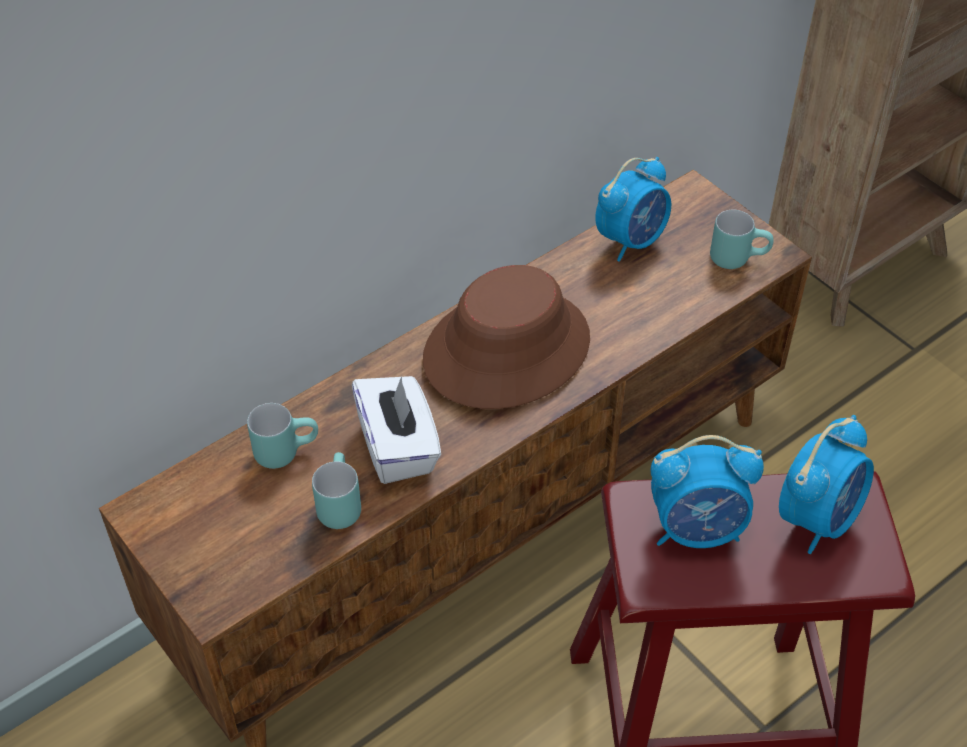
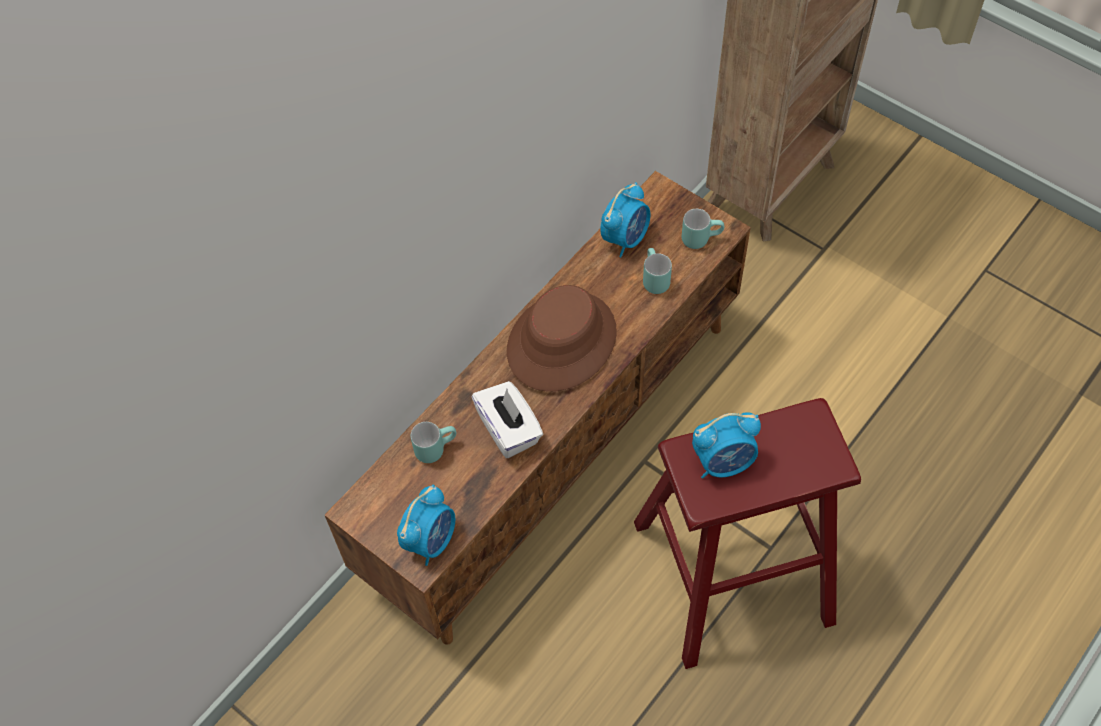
camera: 10 degrees left, 10 degrees up
(336, 504) = (480, 479): turquoise mug -> turquoise mug (652, 279)
(817, 518) = (795, 439): alarm clock -> alarm clock (431, 540)

